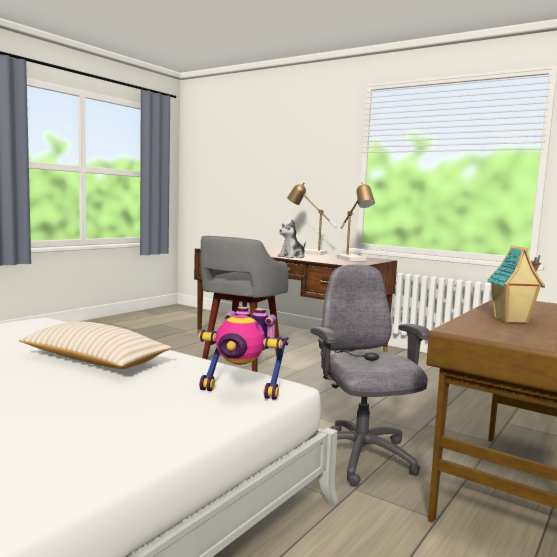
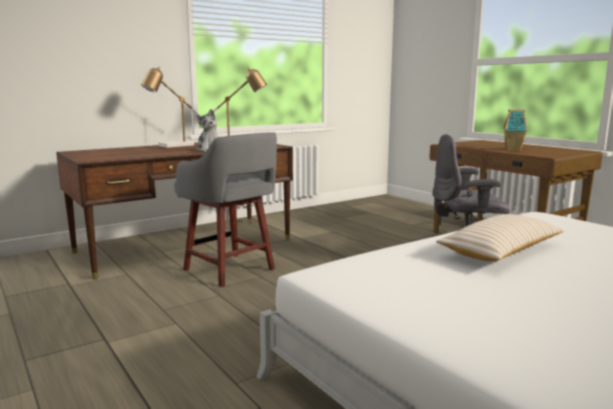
camera: 70 degrees left, 5 degrees up
(242, 390) = (556, 221): toy robot -> none

